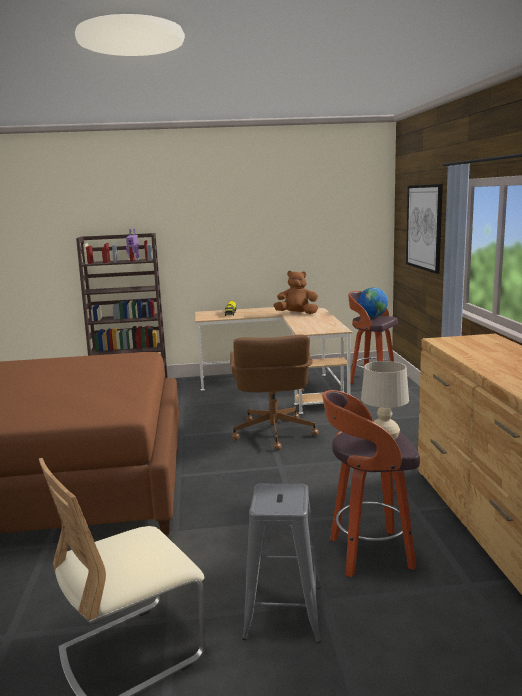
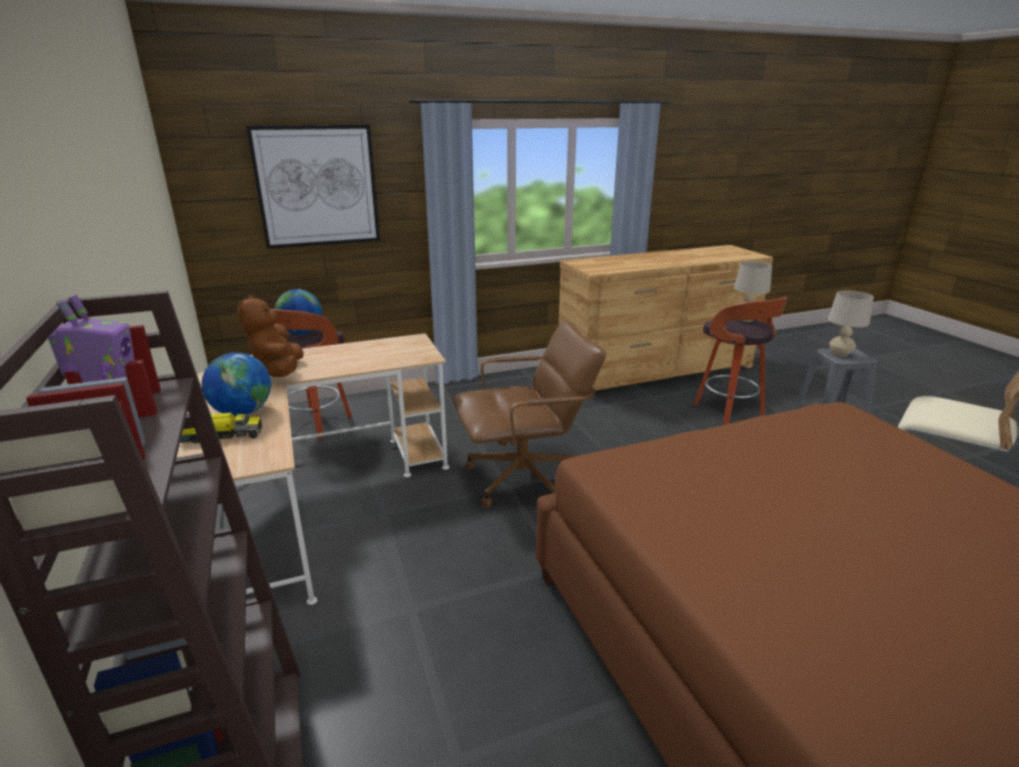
camera: 105 degrees left, 10 degrees up
(251, 313) = (242, 412): none -> globe
(282, 494) = (840, 354): none -> beige table lamp

